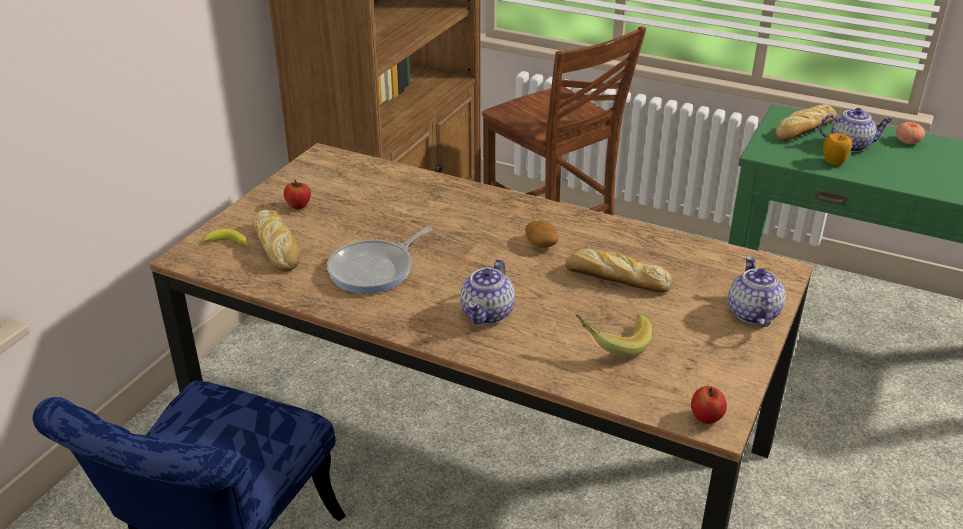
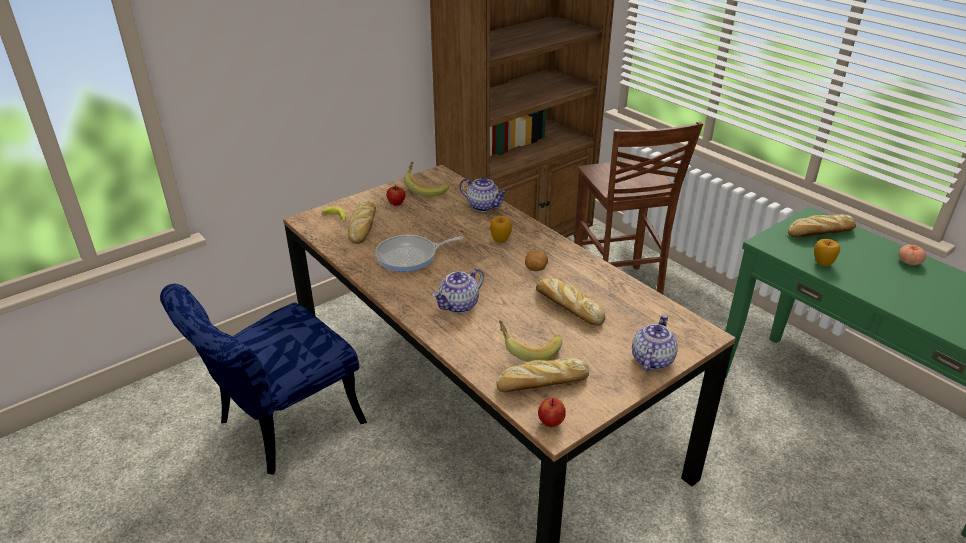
camera: 25 degrees right, 0 degrees up
(322, 178) = (425, 188): none -> banana
(472, 220) = (500, 240): none -> apple
(658, 376) = (541, 382): none -> bread
(851, 145) = (851, 253): teapot -> teapot (484, 206)

